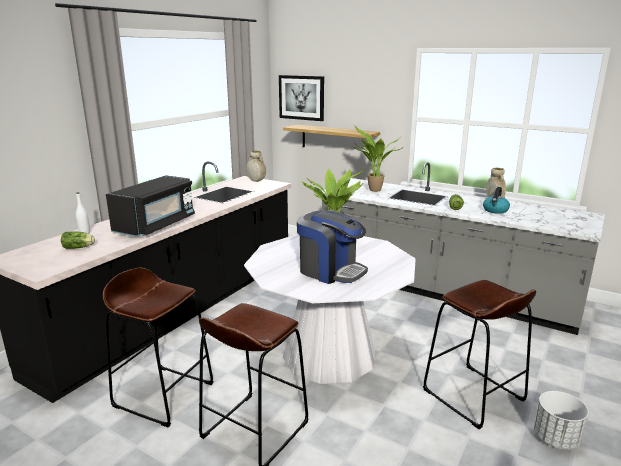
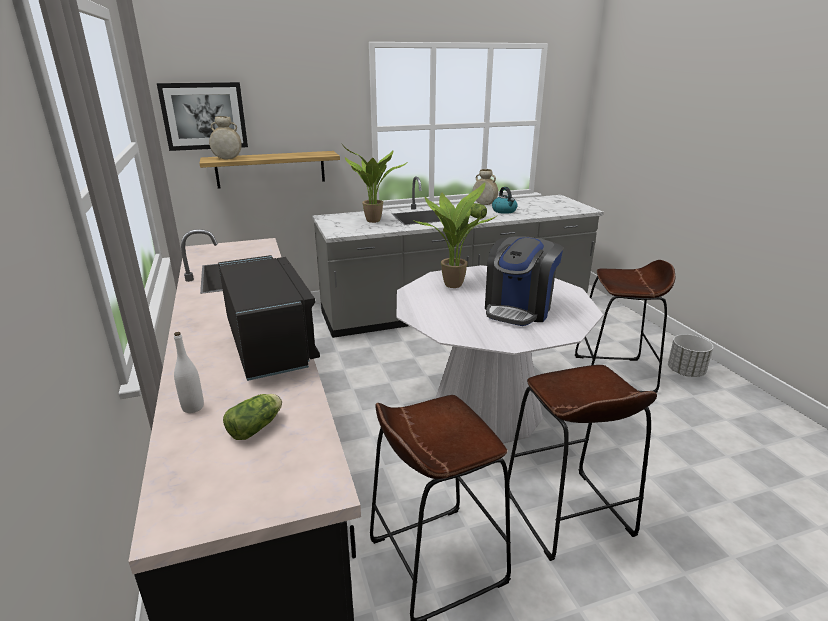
camera: 50 degrees left, 5 degrees up
(256, 181) = (224, 247): beige vase -> beige vase (227, 159)
(330, 271) = (519, 309): coffee machine -> coffee machine turned 135 degrees clockwise

